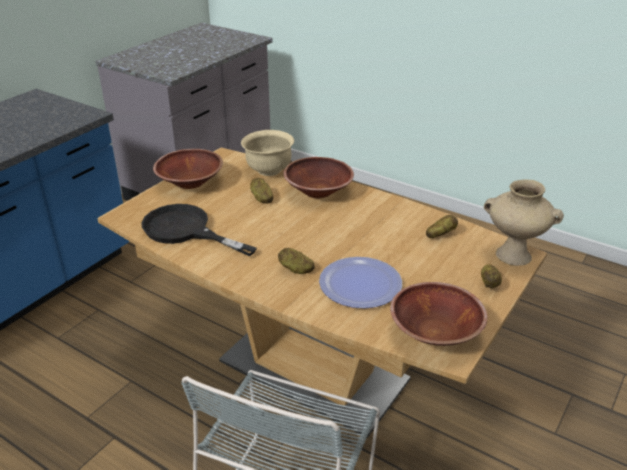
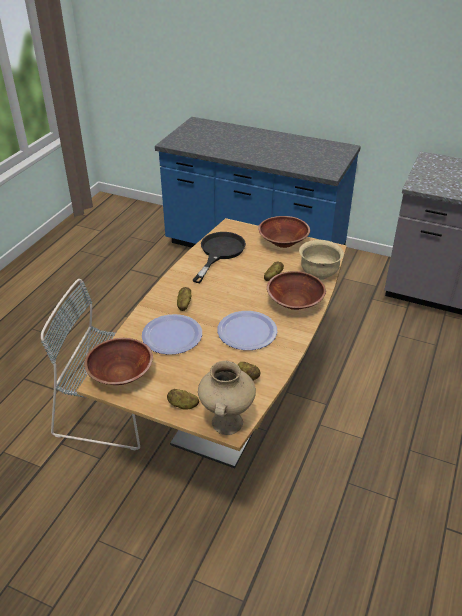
camera: 80 degrees right, 5 degrees up
(363, 227) = (247, 331): none -> plate

